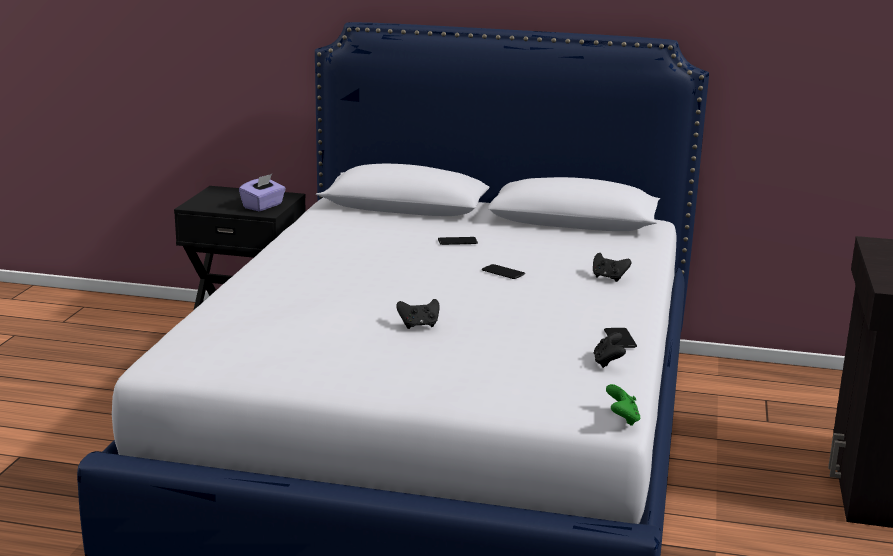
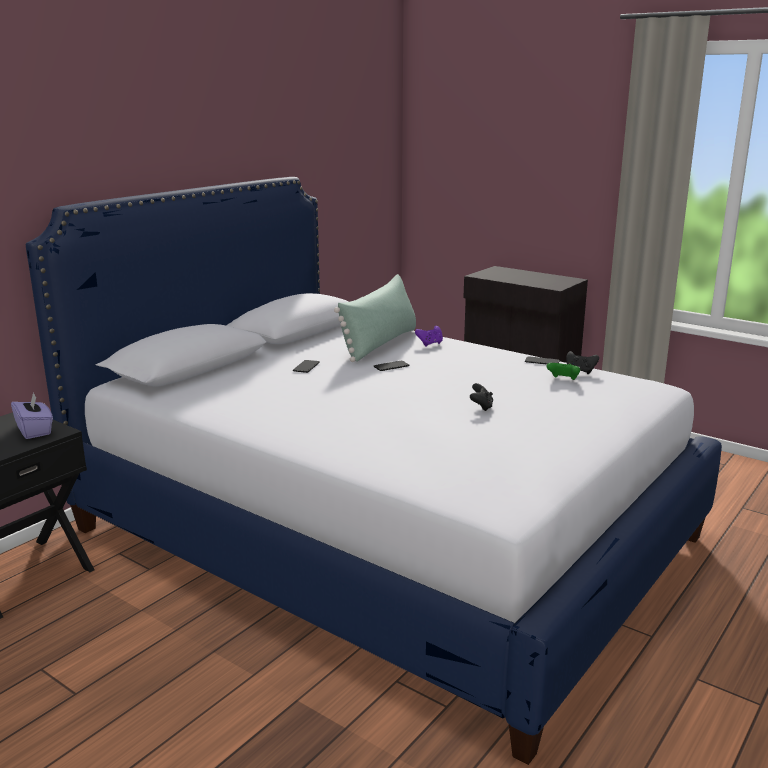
camera: 65 degrees left, 0 degrees up
(577, 257) = (380, 343): none -> green pillow
(609, 278) = (430, 344): black game controller -> purple game controller
(622, 419) = (667, 385): green game controller -> green game controller (563, 380)

